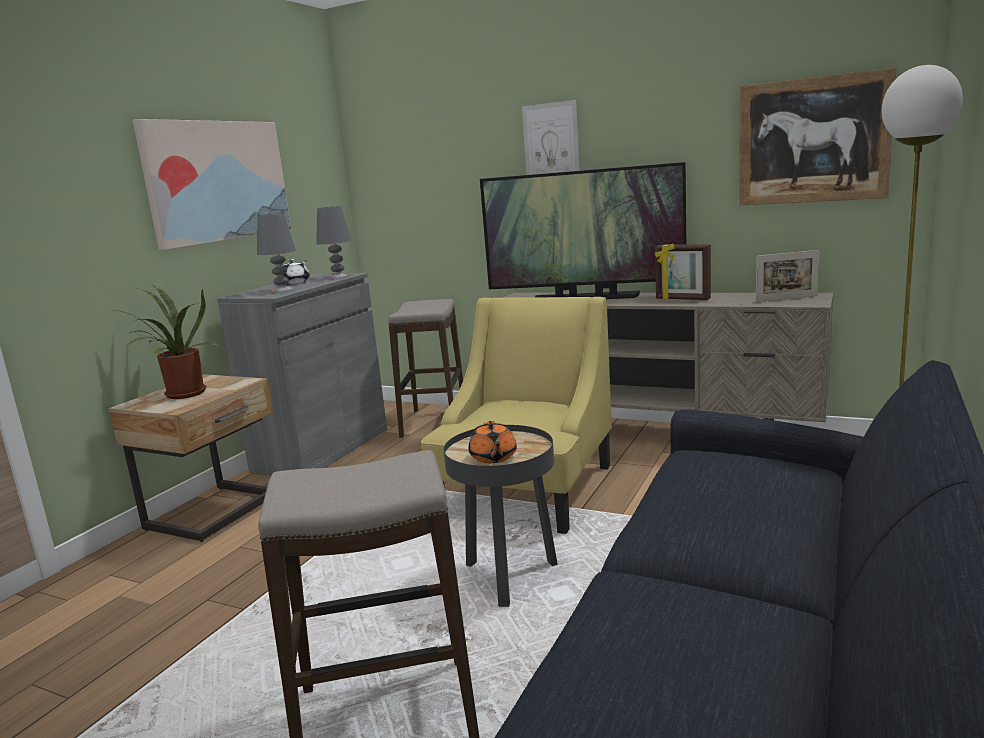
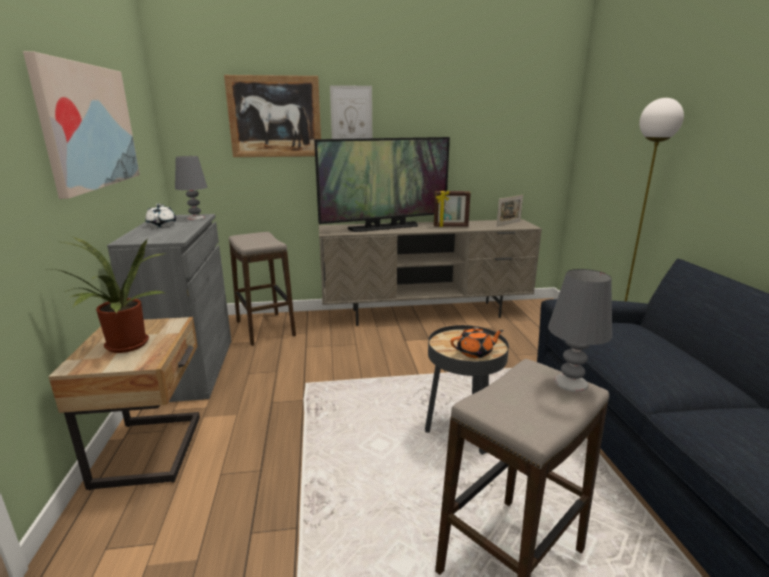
camera: 35 degrees left, 5 degrees up
(282, 290) = (169, 233): grey table lamp -> grey table lamp (571, 383)
(493, 458) = (475, 352): orange teapot -> orange teapot turned 60 degrees counterclockwise
(527, 491) = (397, 368): yellow armchair -> none
(812, 141) = (517, 129): picture -> picture (275, 117)

